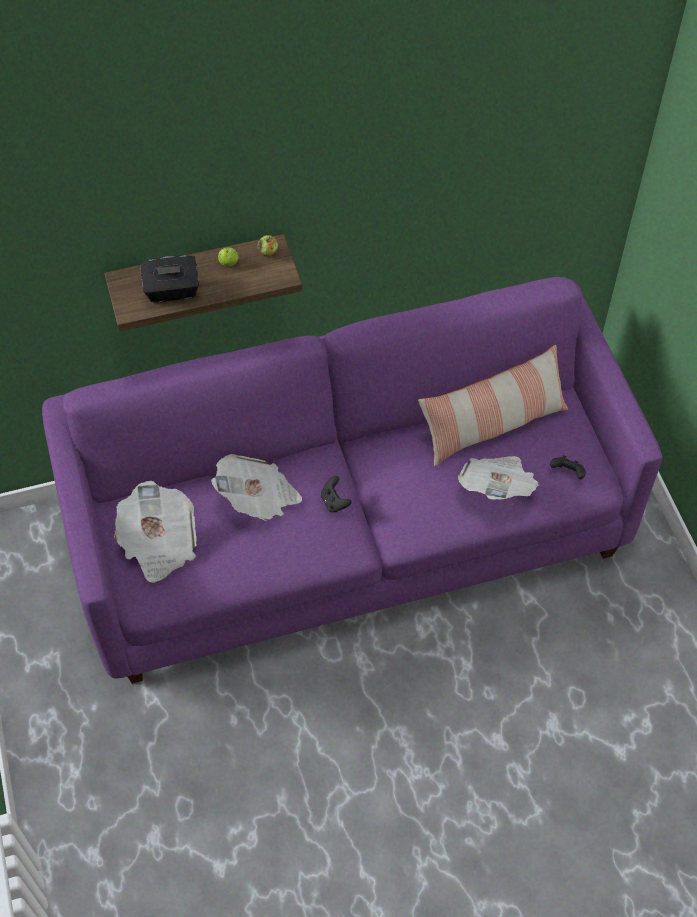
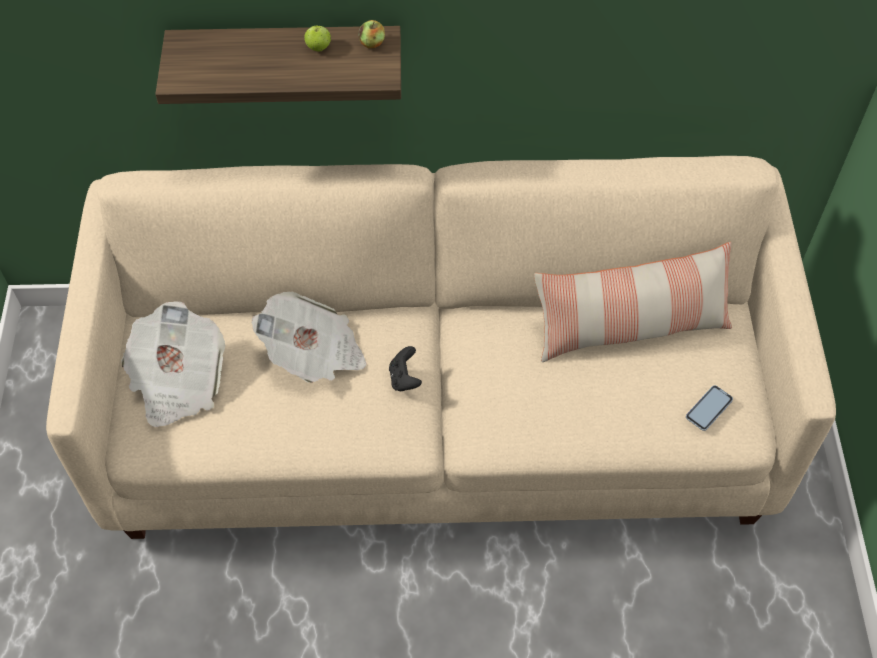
camera: 15 degrees right, 0 degrees up
(172, 291) = (236, 67): black tissue box -> none
(349, 530) = (440, 416): purple sofa -> beige sofa
(497, 488) = (612, 407): newspaper -> none
(567, 473) = (709, 408): black game controller -> phone

